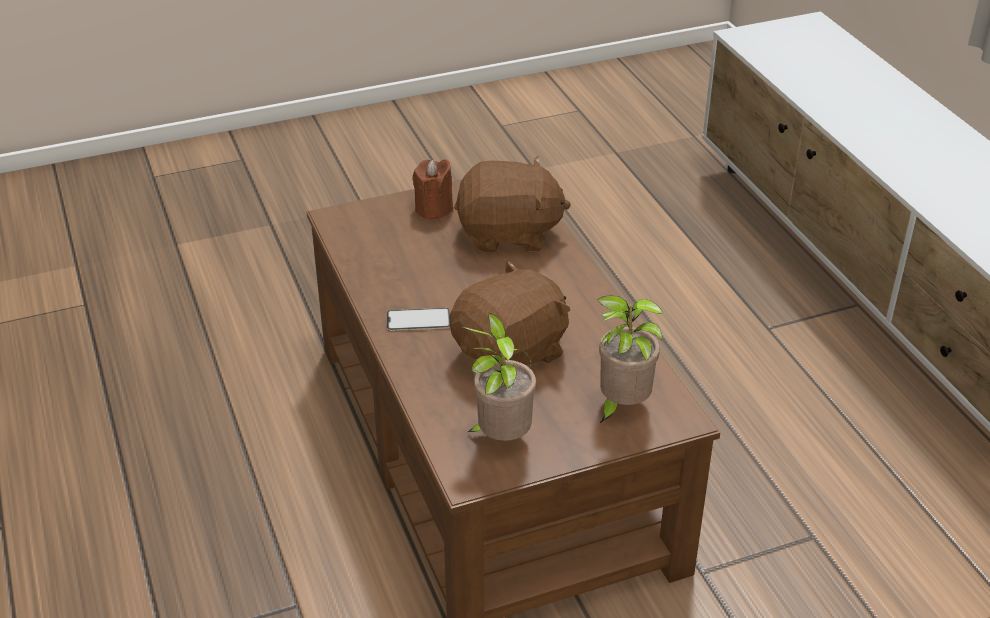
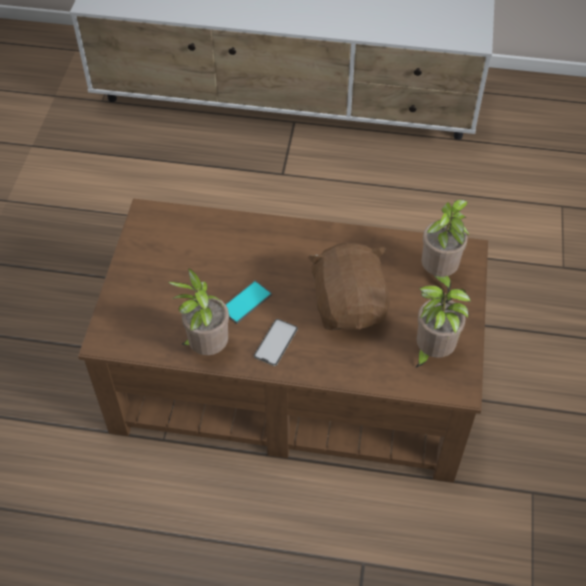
camera: 60 degrees left, 15 degrees up
(375, 278) = (206, 347): none -> potted plant
(434, 208) = (145, 273): brown candle -> none
(453, 282) = (246, 302): none -> phone
(509, 234) = (214, 244): brown plush toy -> none

